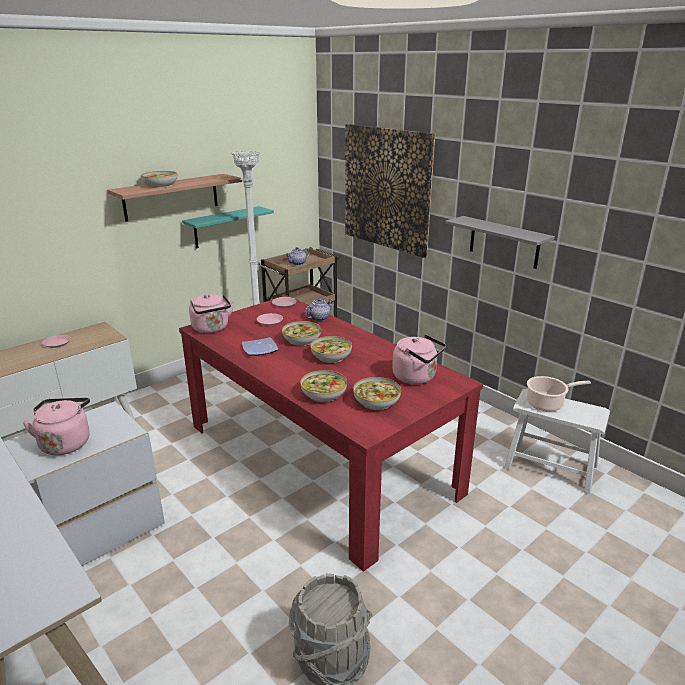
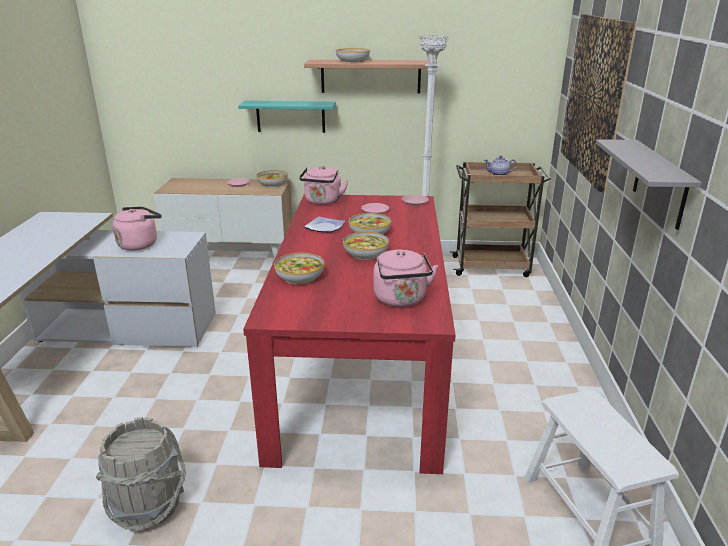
camera: 45 degrees right, 0 degrees up
(223, 227) = (424, 117): turquoise shelf -> turquoise shelf (290, 116)
(318, 318) = (420, 222): teapot -> none
(376, 401) = (325, 301): bowl -> bowl (272, 184)
(547, 403) = (592, 418): cooking pot -> none

